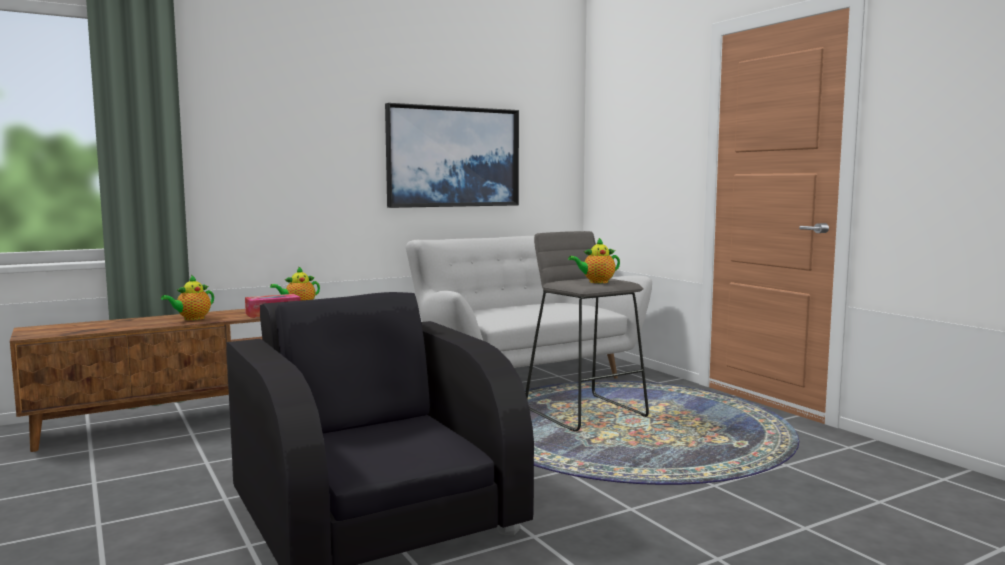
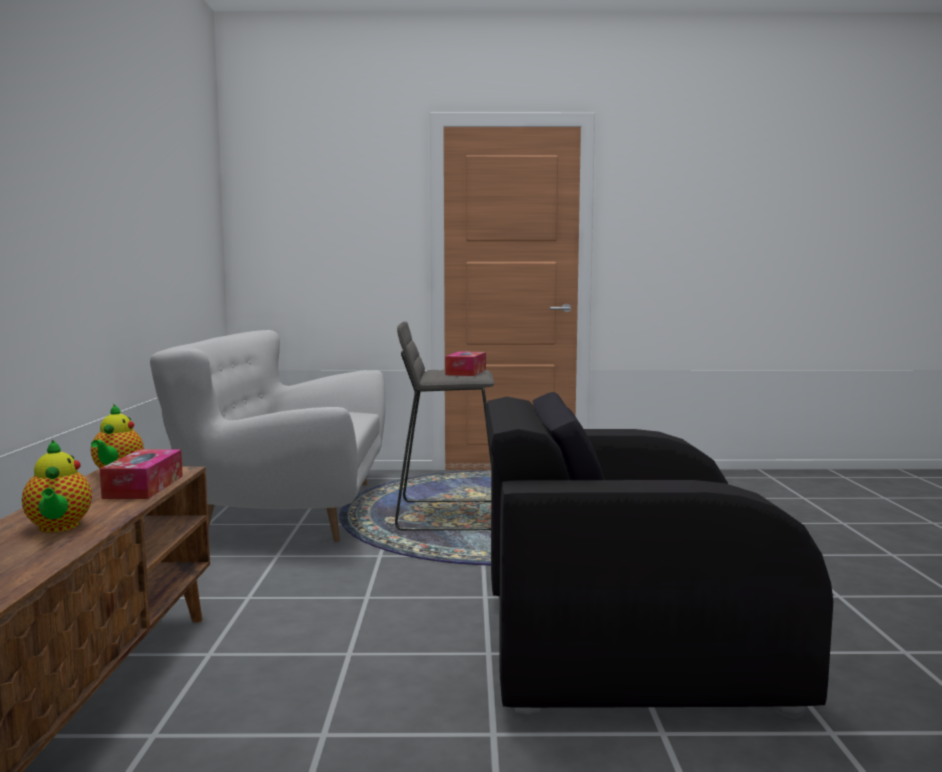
camera: 60 degrees left, 0 degrees up
(453, 157) = (154, 230): picture -> none
(596, 282) = (466, 372): teapot -> tissue box

